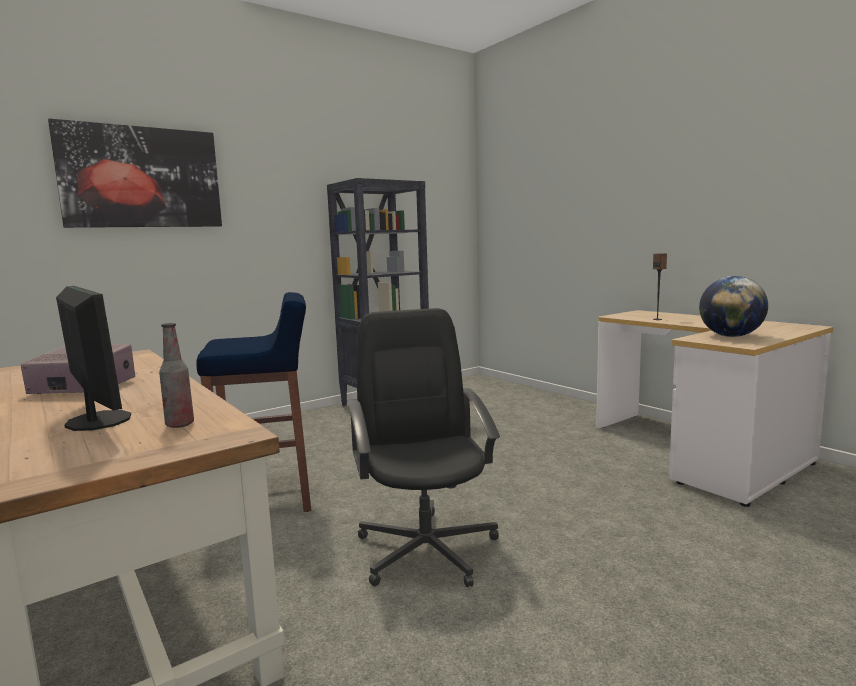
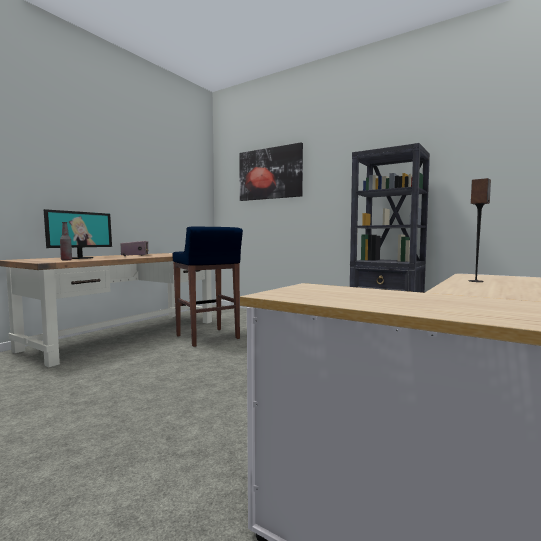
camera: 70 degrees right, 5 degrees down
(426, 548) = (150, 376): black office chair -> none
(730, 336) = (346, 293): globe -> none

